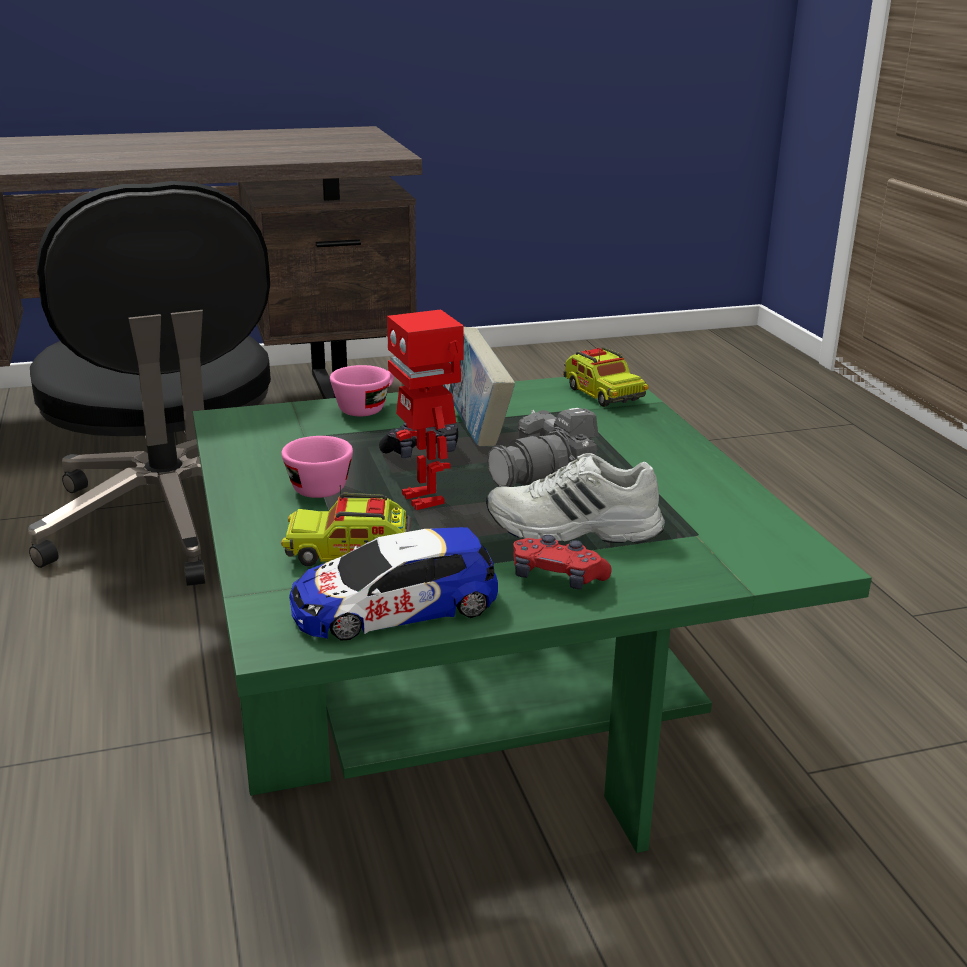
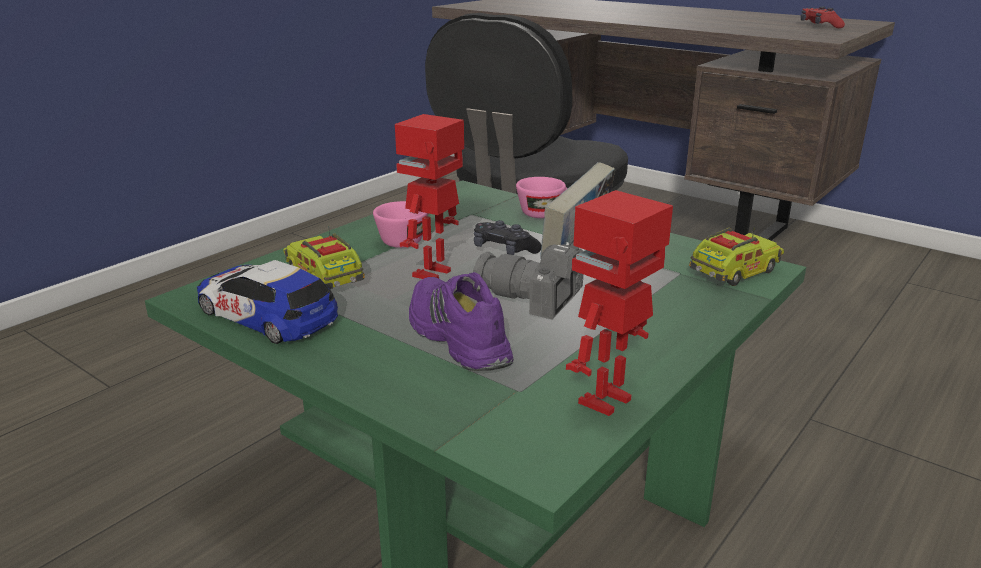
camera: 55 degrees right, 0 degrees up
(557, 578) = (366, 354): red game controller -> red game controller (819, 26)
(573, 529) = (455, 336): white shoe -> purple shoe
(602, 393) = (734, 272): toy truck -> toy truck turned 150 degrees counterclockwise
(749, 509) = (608, 402): none -> toy robot

